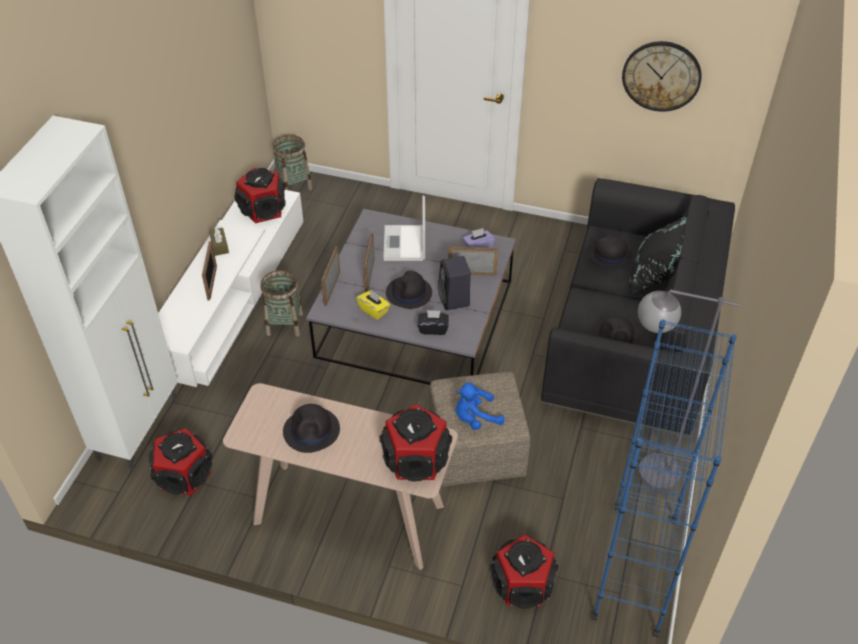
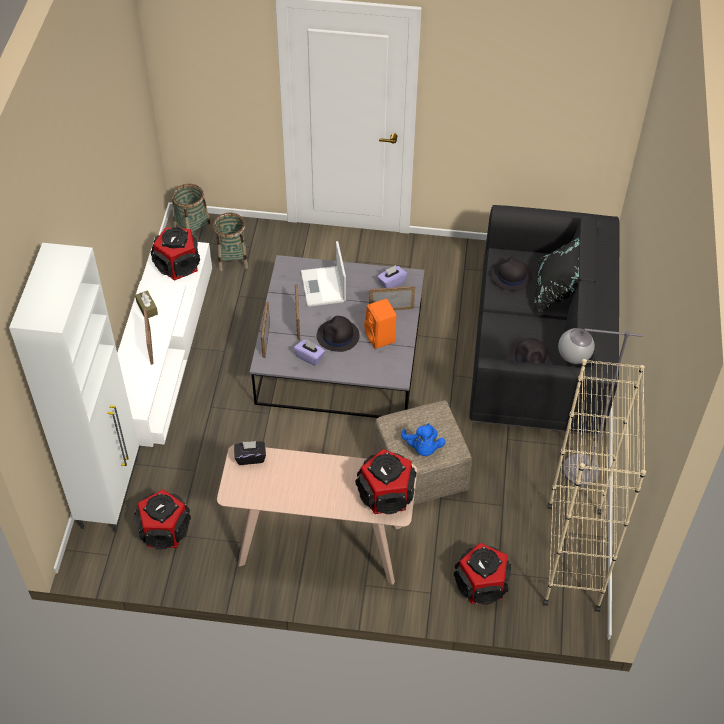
camera: 10 degrees left, 5 degrees up
(284, 324) = (219, 374): basket -> basket (232, 259)
(312, 431) = (292, 481): black hat -> none
(374, 310) = (310, 357): yellow tissue box -> purple tissue box
(433, 329) = (367, 368): black tissue box -> black tissue box (250, 457)
(454, 300) = (381, 337): black speaker -> orange speaker
(475, 418) = (422, 448): blue plush toy -> blue plush toy turned 75 degrees counterclockwise
(635, 567) = (573, 556): blue bookcase -> beige bookcase
(661, 76) = (543, 110): wall clock -> none

